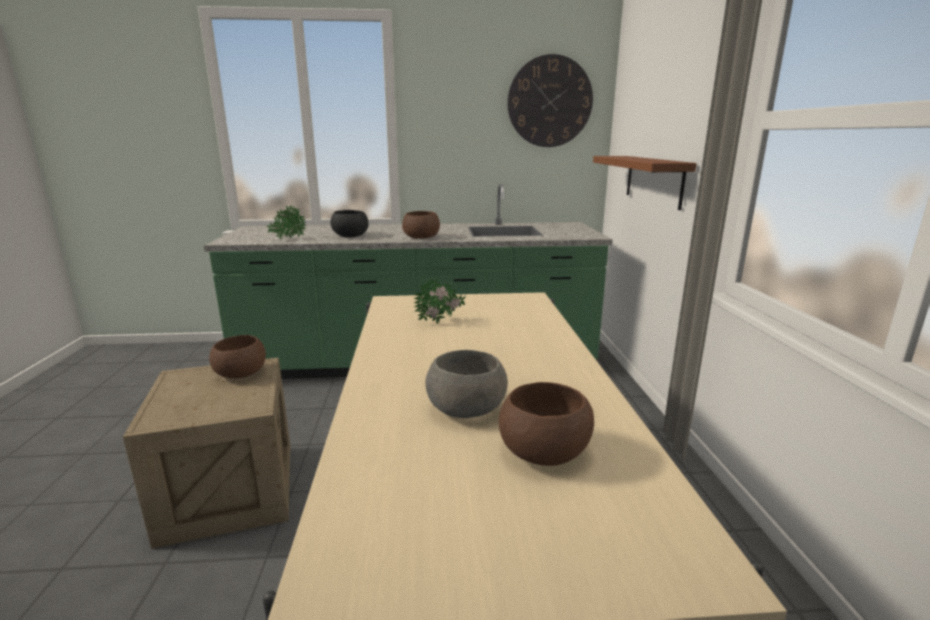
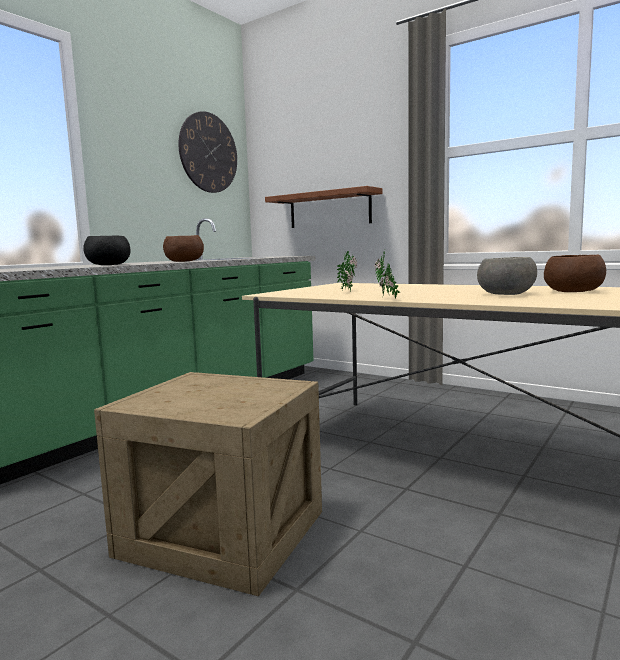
camera: 50 degrees left, 10 degrees down
(240, 373) = (195, 383): brown bowl -> none
(287, 239) = (48, 268): potted plant -> potted plant (387, 299)

